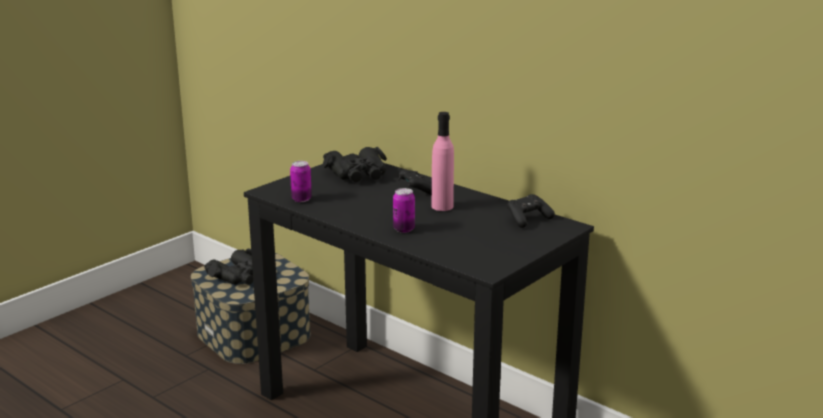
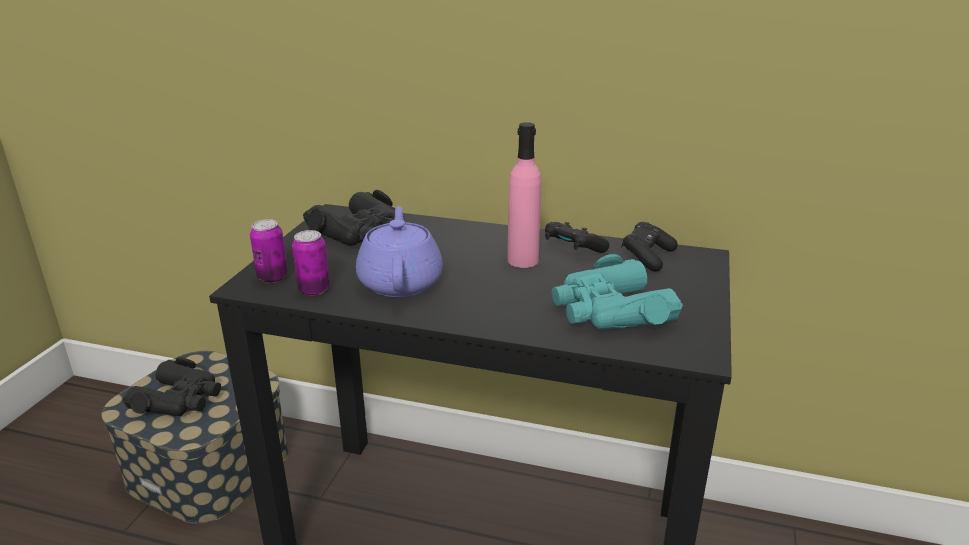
camera: 25 degrees left, 5 degrees up
(354, 204) = (400, 281): none -> purple teapot
(404, 229) = (511, 309): can -> can (272, 277)
(417, 190) = (464, 242): black game controller -> black game controller (572, 249)
(462, 241) = (609, 311): none -> turquoise binoculars

